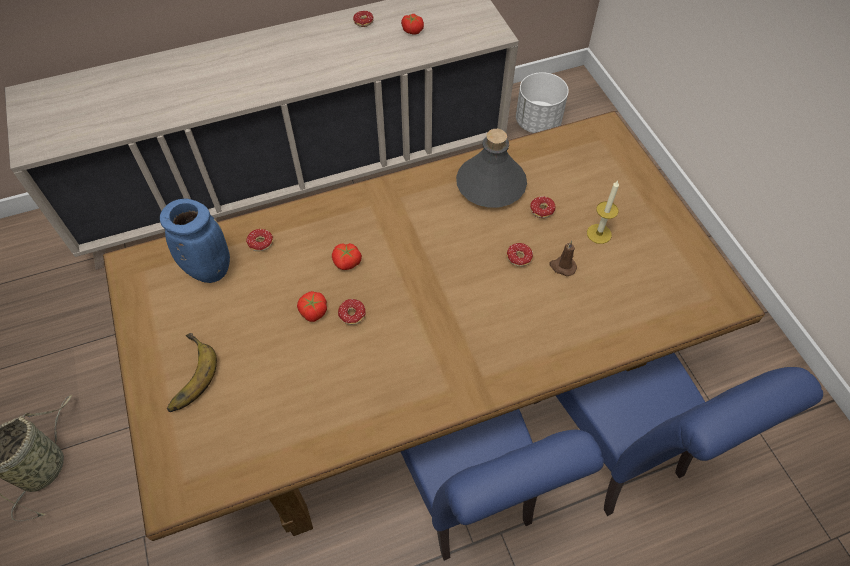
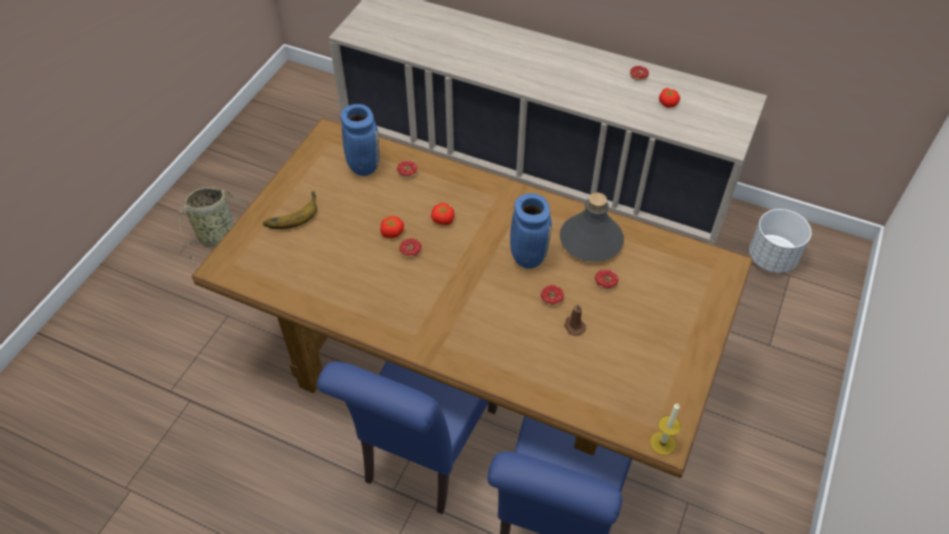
camera: 45 degrees right, 5 degrees down
(457, 237) = (527, 256): none -> blue vase
(599, 233) = (627, 326): candle -> candle (662, 443)

